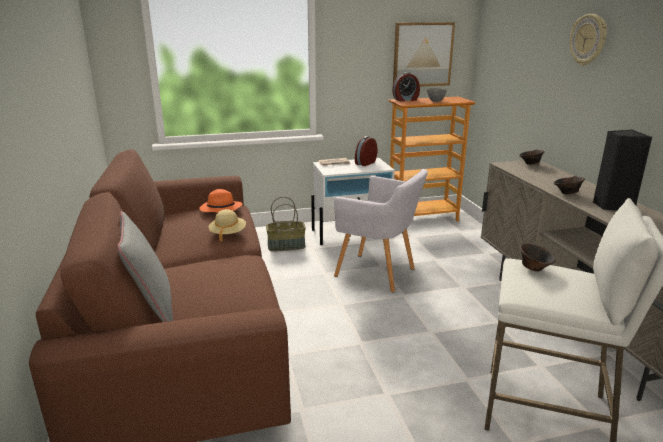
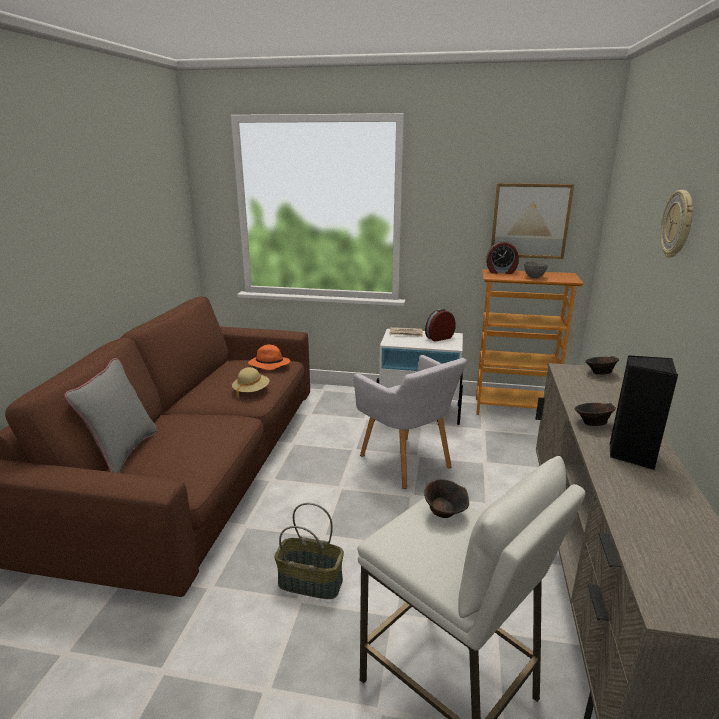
camera: 25 degrees right, 0 degrees up
(286, 246) = (343, 411): basket -> basket (311, 582)

